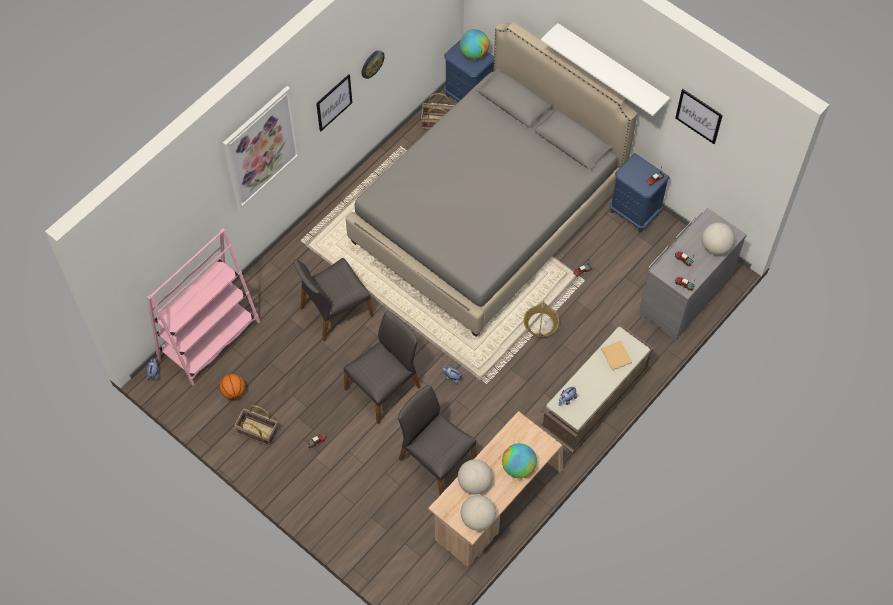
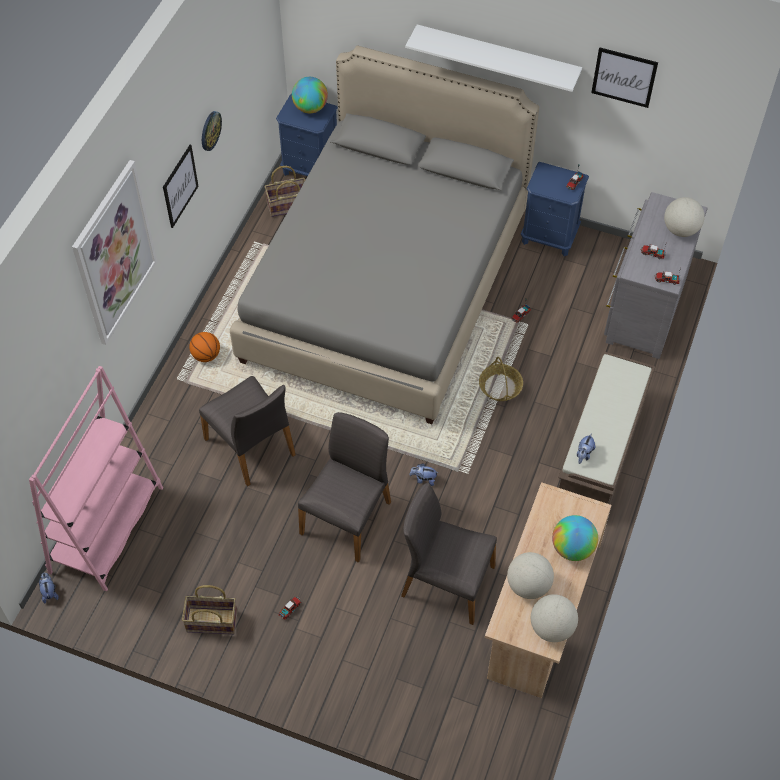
camera: 20 degrees left, 5 degrees down
(233, 392) = (162, 582): basketball -> basketball (206, 355)
(335, 311) = (251, 447): grey chair -> grey chair turned 75 degrees counterclockwise
(616, 357) = (618, 388): beige book -> none

